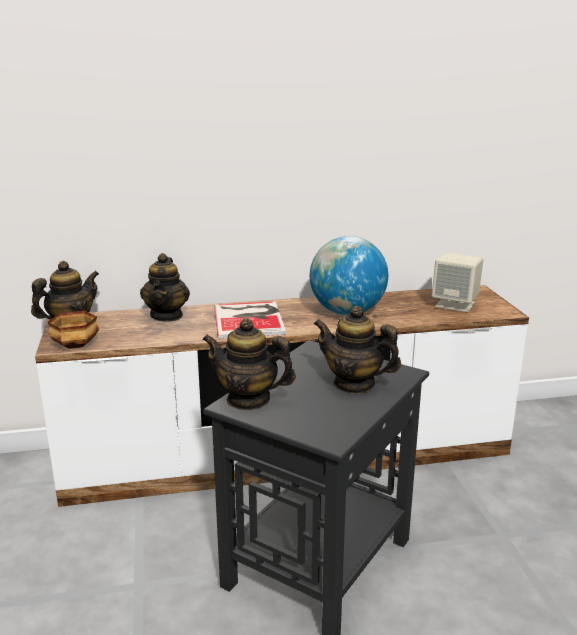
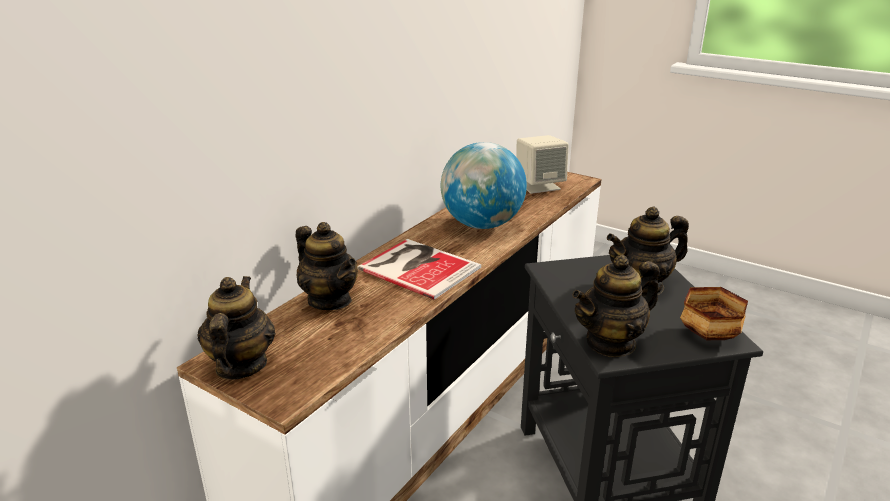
camera: 45 degrees left, 5 degrees up
(76, 346) = (308, 385): bowl -> bowl (711, 334)

